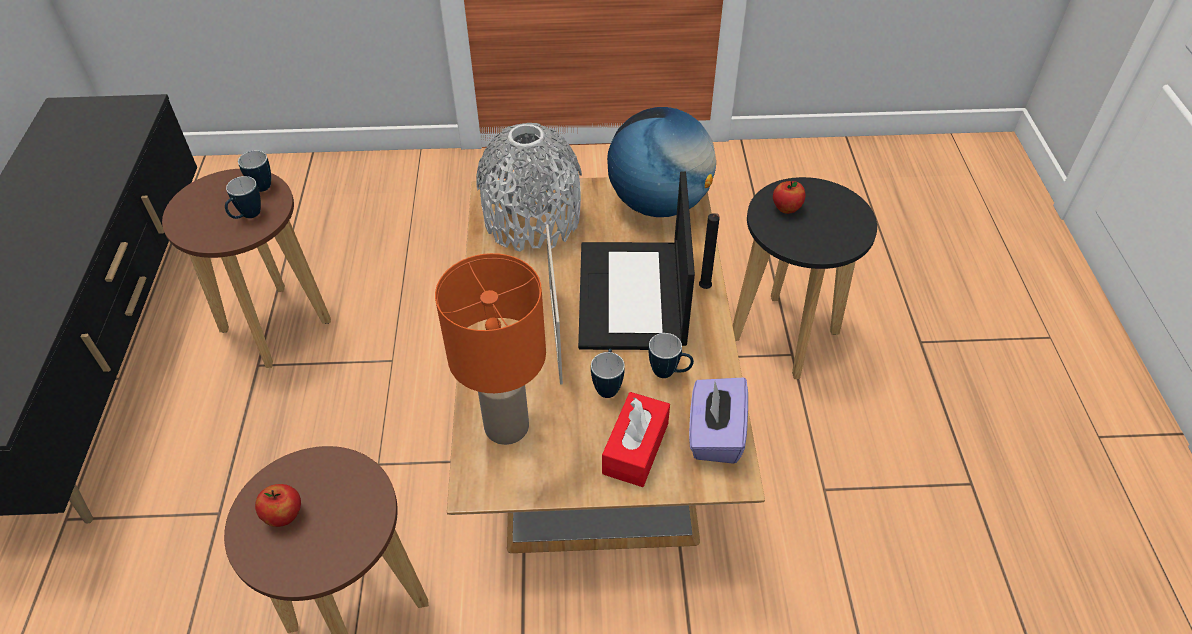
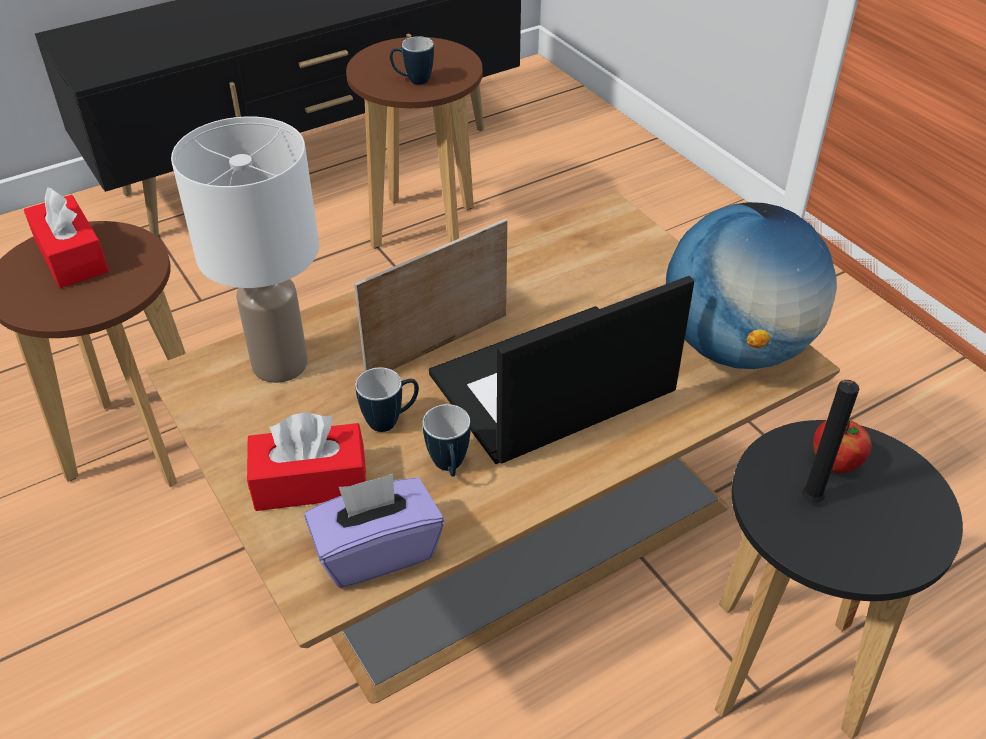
camera: 60 degrees right, 5 degrees down
(261, 183) = (462, 68): mug -> none
(284, 515) = (71, 256): apple -> red tissue box
(505, 426) = (279, 362): orange table lamp -> white table lamp
(532, 220) = (600, 258): grey vase -> none
(705, 289) = (621, 449): black candle -> black candle (808, 502)

